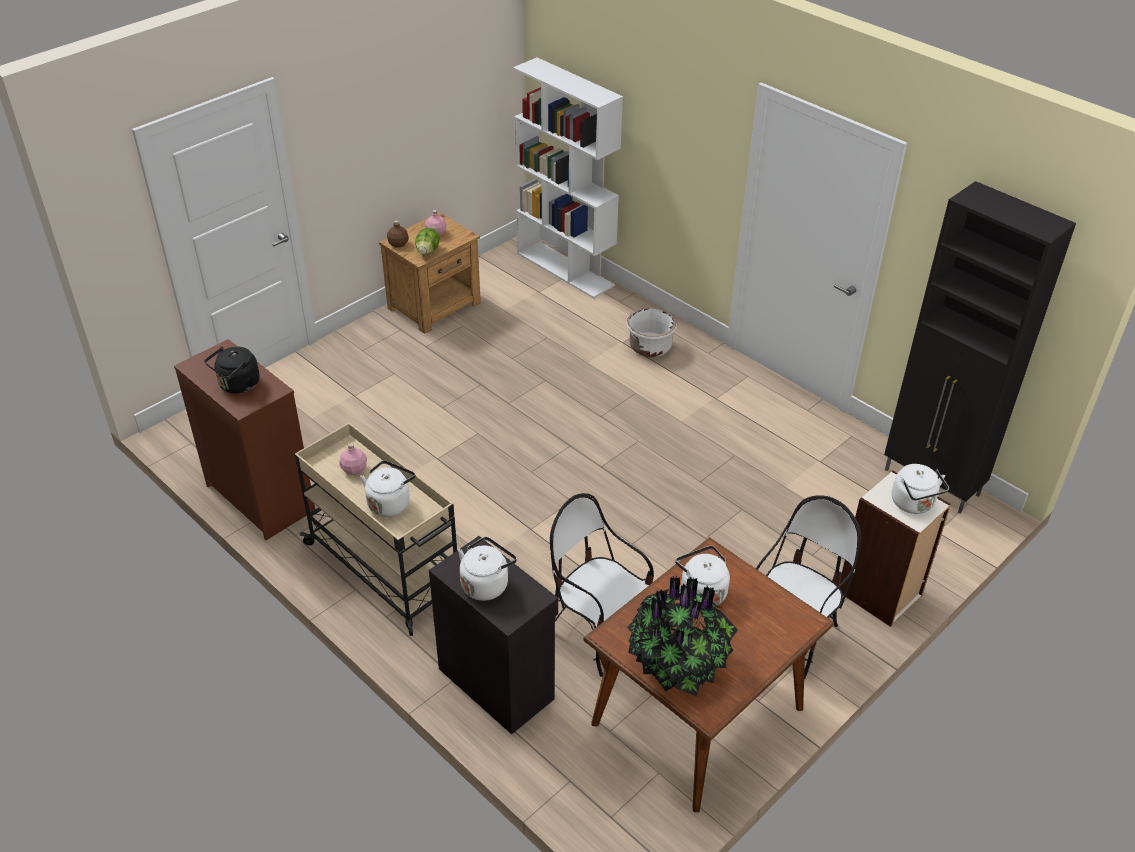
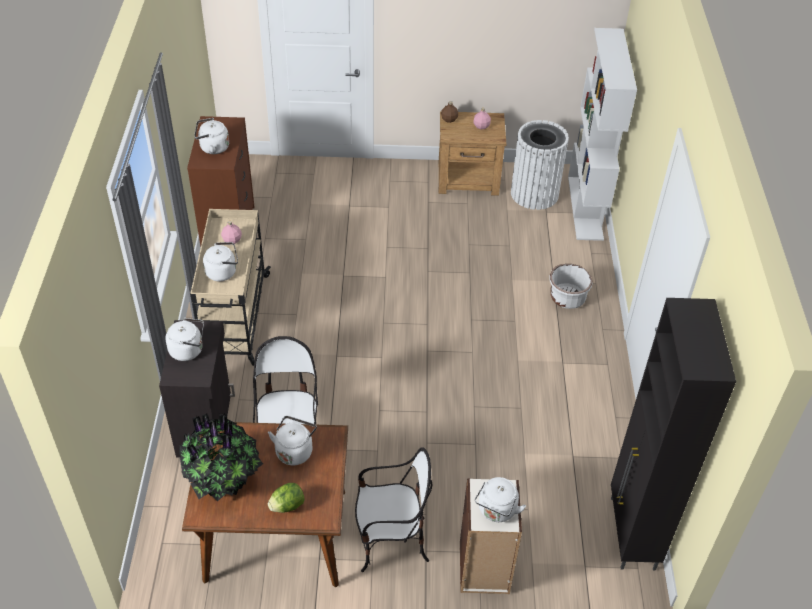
camera: 45 degrees right, 5 degrees up
(237, 385) = (212, 148): black kettle -> white kettle
(427, 251) = (460, 135): lettuce -> lettuce (287, 505)
(509, 283) = (534, 194): none -> white trash can

